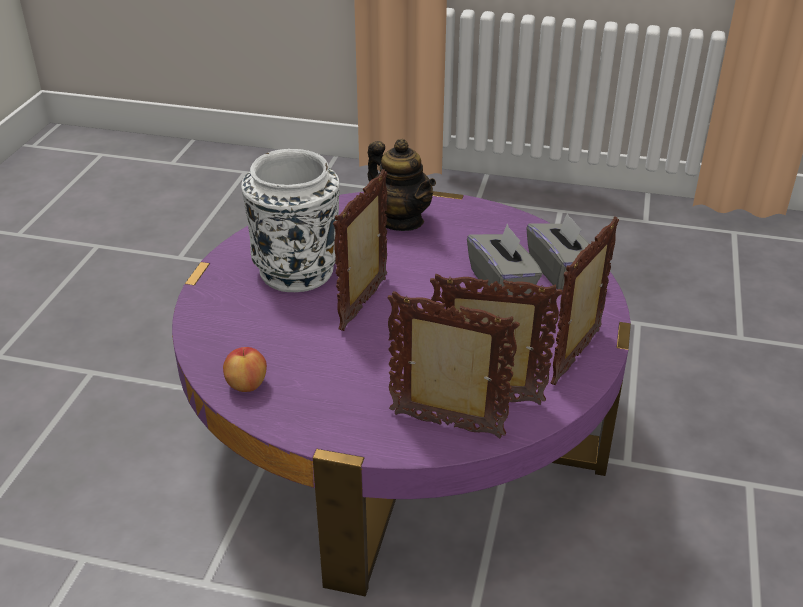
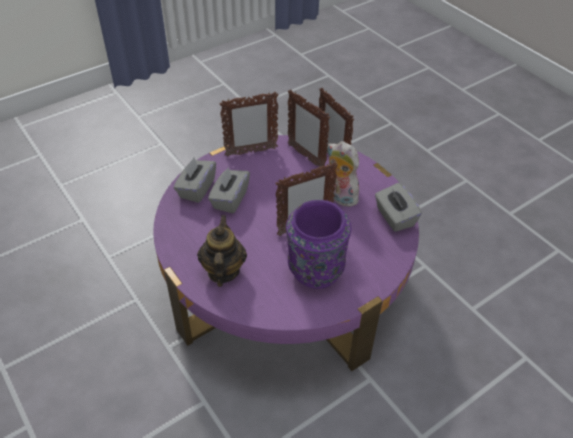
camera: 140 degrees left, 10 degrees up
(246, 385) = (394, 217): apple -> grey tissue box
(297, 270) = (315, 270): white vase -> purple vase
(361, 368) = (339, 196): none -> plush toy

